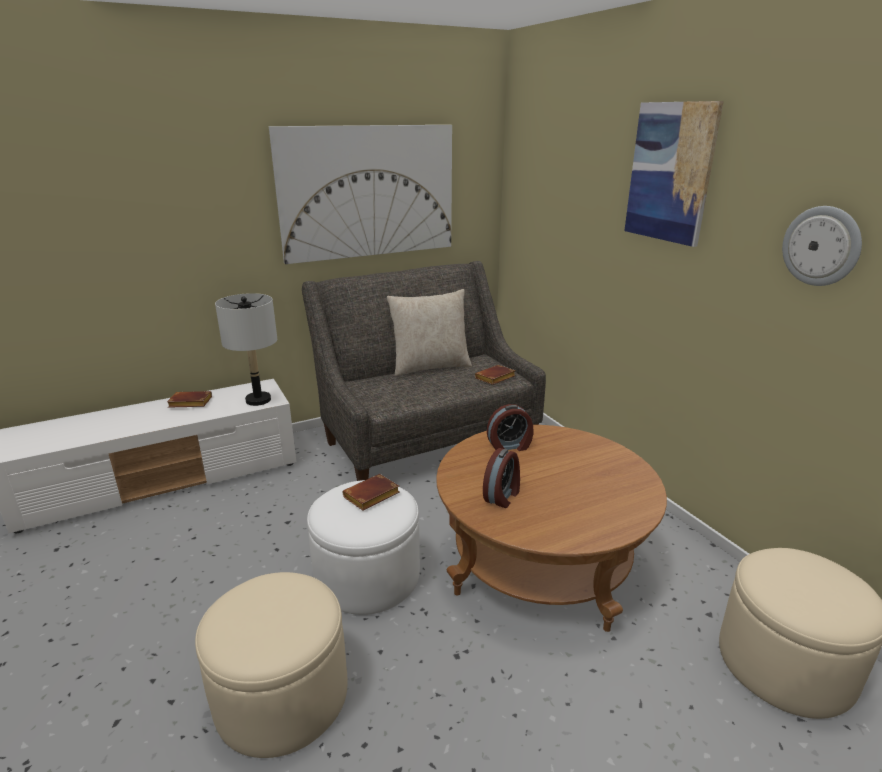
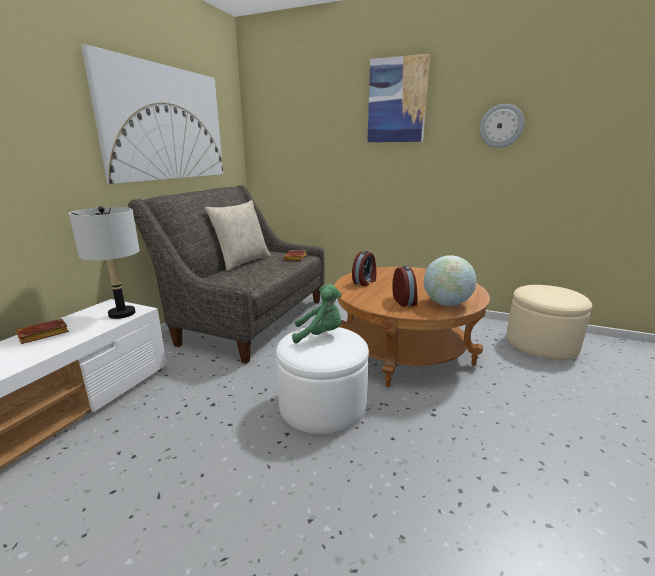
camera: 40 degrees left, 5 degrees down
(281, 695) = (372, 504): beige ottoman -> none
(371, 497) = (320, 335): brown book -> green plush toy
(547, 524) = (446, 304): none -> globe

